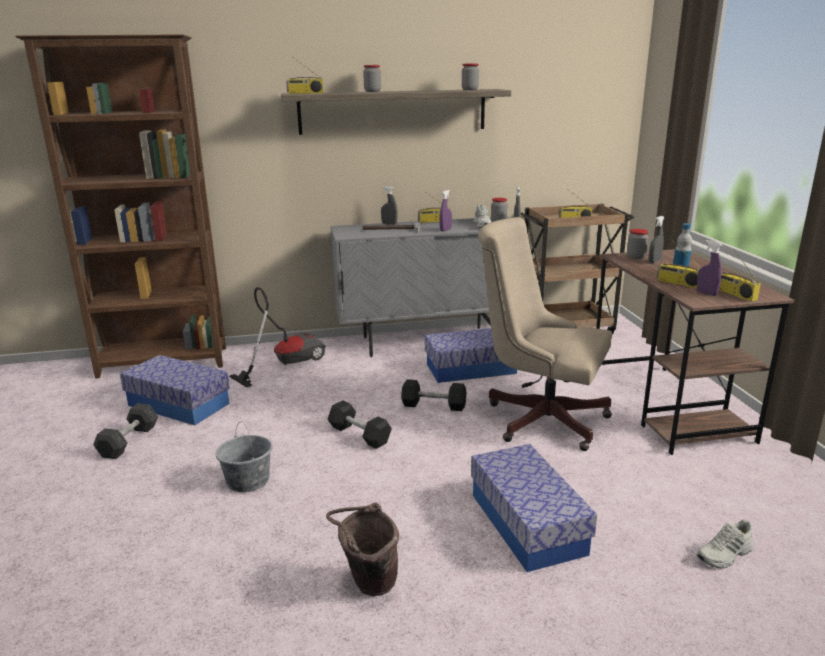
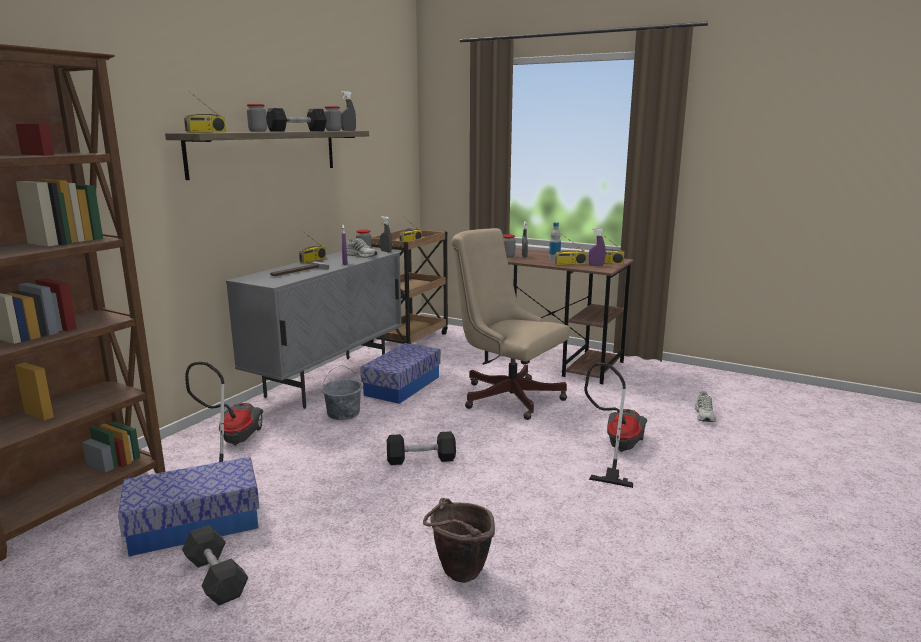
camera: 50 degrees left, 5 degrees down
(248, 480) = (409, 531): grey bucket -> grey bucket (343, 413)
(367, 584) = (617, 528): brown bucket -> brown bucket (458, 576)
(389, 224) = (280, 268): grey spray bottle -> grey spray bottle (348, 130)
(433, 405) = (429, 418): black dumbbell -> black dumbbell (297, 131)
(527, 523) = (617, 450): storage box -> vacuum cleaner
(539, 417) = (506, 395): beige office chair -> beige office chair turned 60 degrees clockwise

